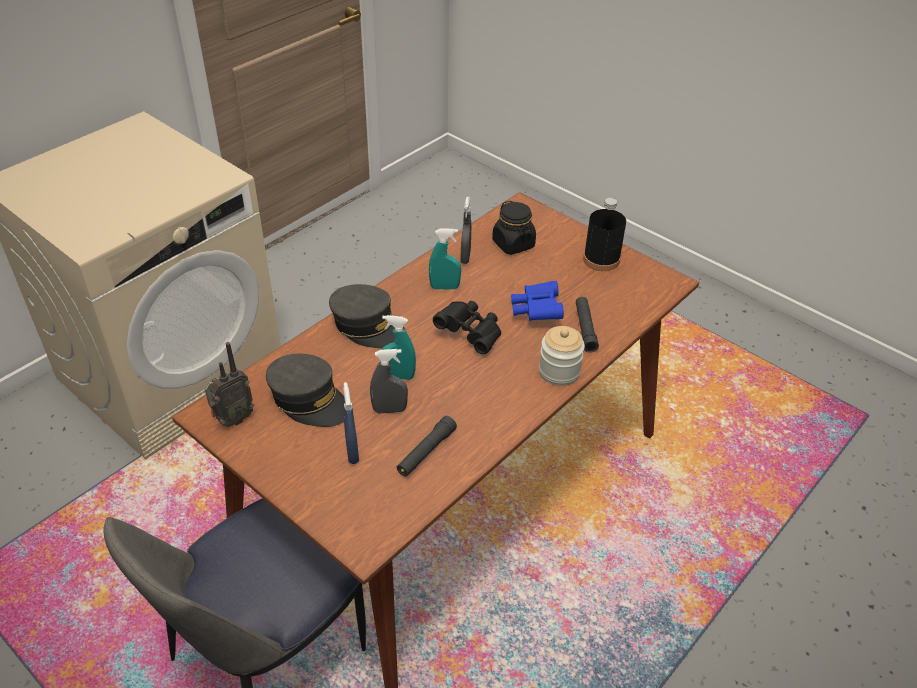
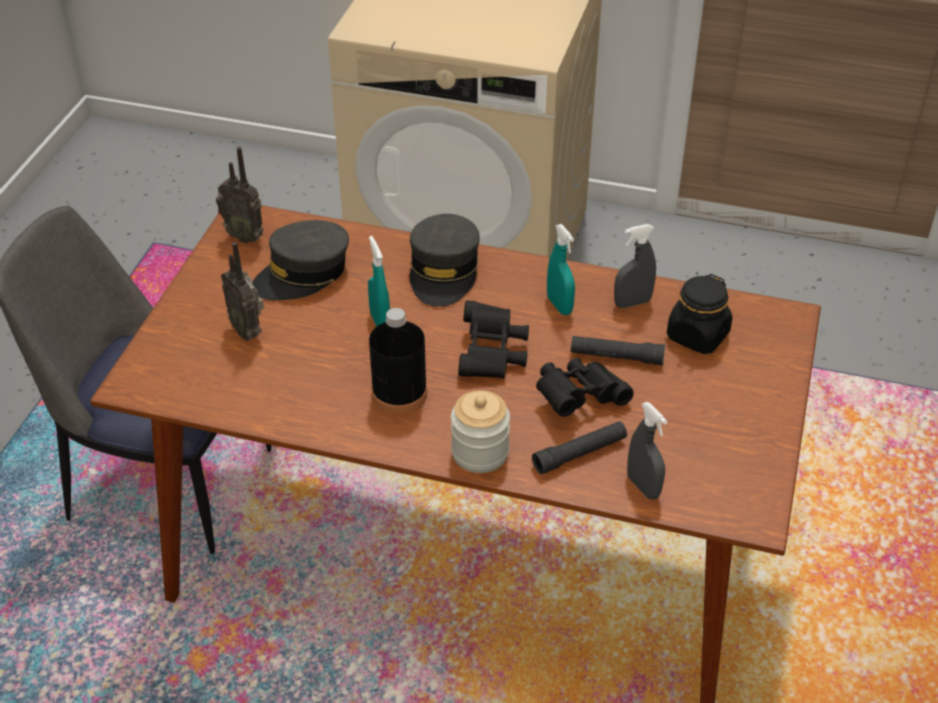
camera: 65 degrees right, 0 degrees up
(309, 400) = (303, 274): grey cap -> grey cap turned 45 degrees clockwise
(352, 452) = (248, 331): blue spray bottle -> radio
(389, 410) = (325, 335): grey spray bottle -> grey spray bottle (643, 486)
(426, 452) = (279, 384): black flashlight -> black flashlight (616, 357)
(536, 311) = (579, 398): blue binoculars -> black binoculars
(601, 259) = (741, 429): black bottle -> black bottle (399, 393)

